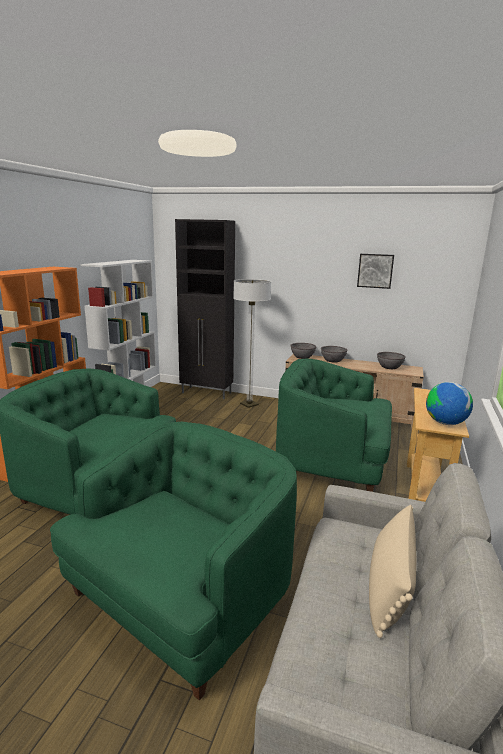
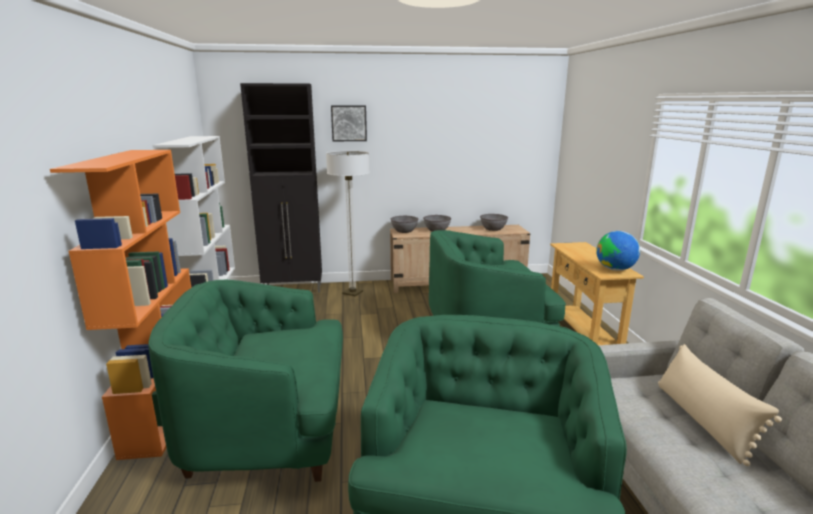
camera: 25 degrees left, 0 degrees up
(375, 271) = (468, 133): picture -> picture (349, 123)

